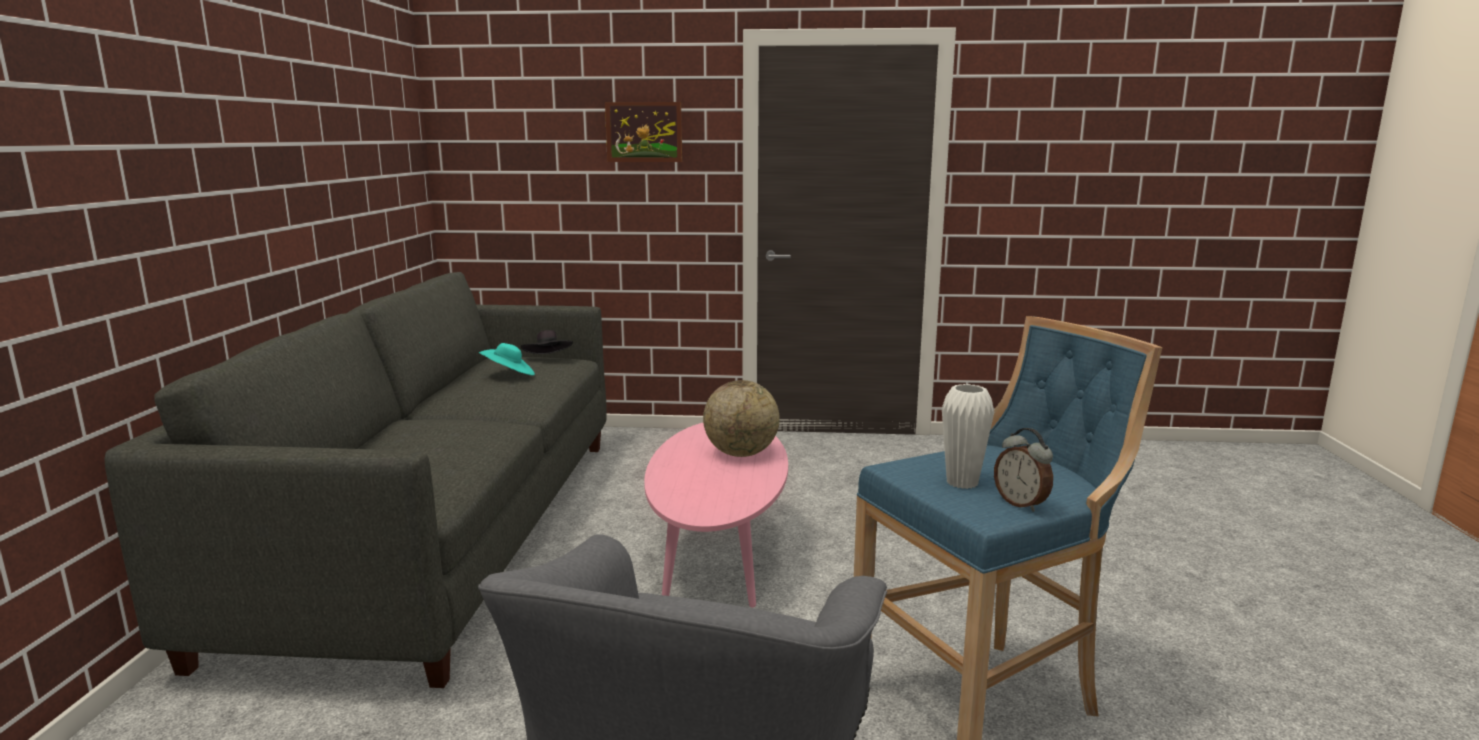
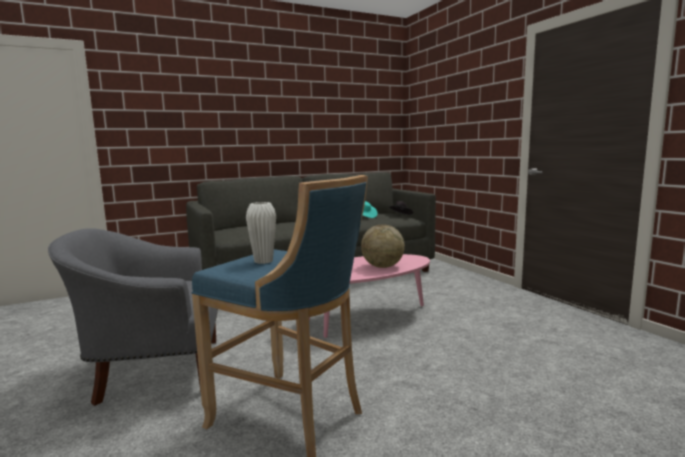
camera: 60 degrees right, 5 degrees down
(644, 132) = (478, 98): picture -> none
(1021, 504) = (242, 272): alarm clock -> none

